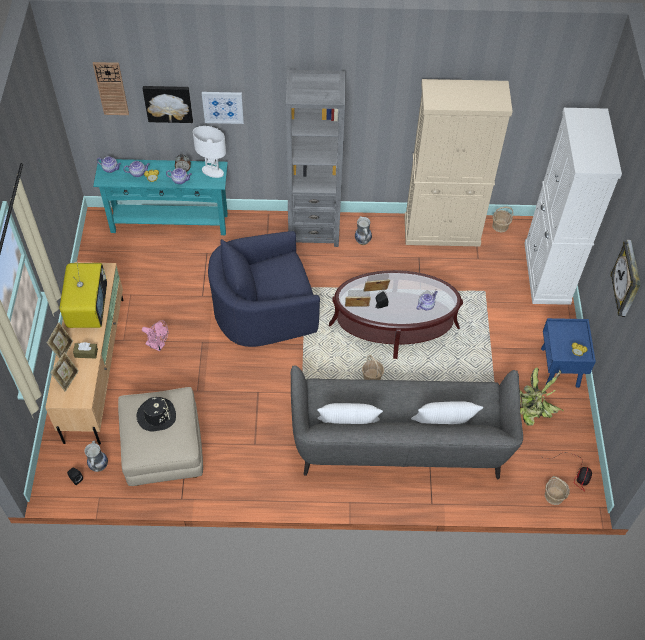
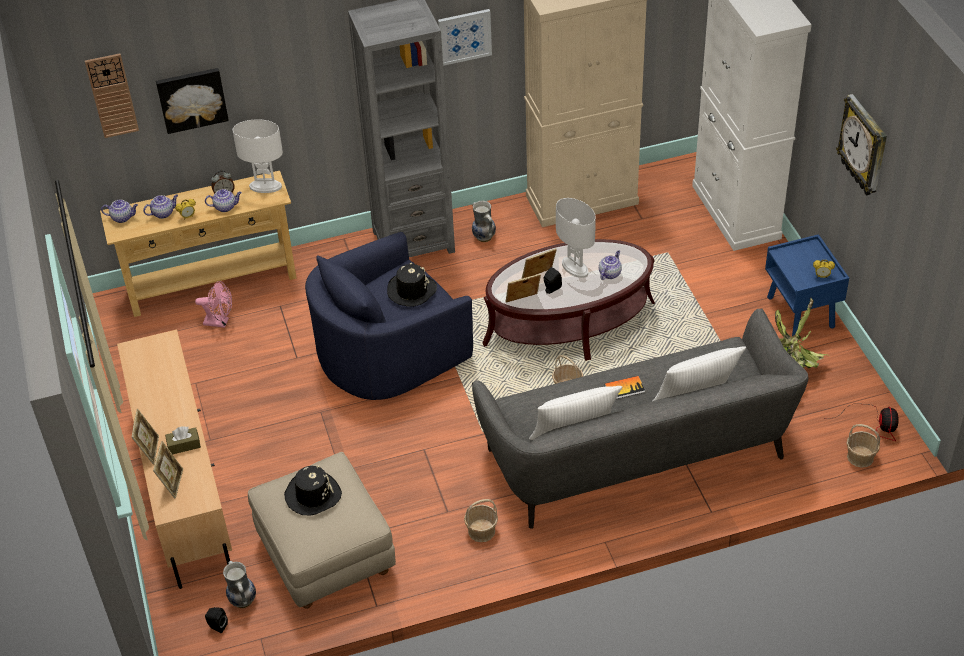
camera: 15 degrees left, 10 degrees down
(88, 309) = (163, 393): television -> none
(158, 345) = (261, 433): pink fan -> pink fan (220, 322)
(169, 222) = (212, 283): turquoise console table -> beige console table
(223, 107) = (266, 87): picture -> picture (464, 36)
(284, 277) = (411, 290): none -> black hat
(398, 400) = (624, 388): none -> book
(403, 293) = (575, 268): none -> white table lamp
(500, 226) = (653, 175): basket -> basket (481, 531)

